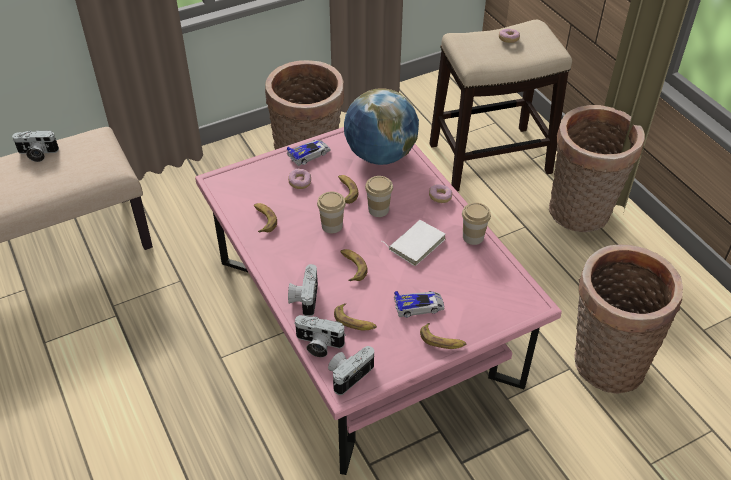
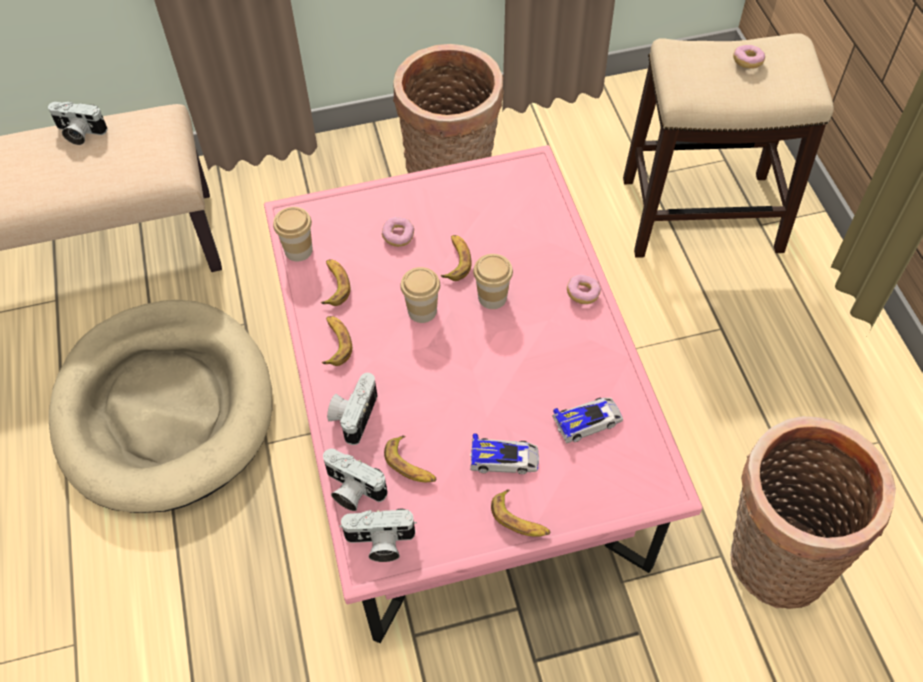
camera: 15 degrees right, 10 degrees up
(134, 348) = (165, 408): none -> beige dog bed
(309, 154) = (423, 194): toy car -> toy car (588, 421)
(349, 374) = (380, 543): camera -> camera turned 150 degrees counterclockwise
(352, 267) = (430, 380): banana -> banana (335, 343)
(380, 155) = (519, 212): globe -> none
(415, 243) = (528, 360): white book -> none
(473, 237) = (611, 365): cup -> cup (298, 250)
(580, 214) = (805, 324): basket -> none

